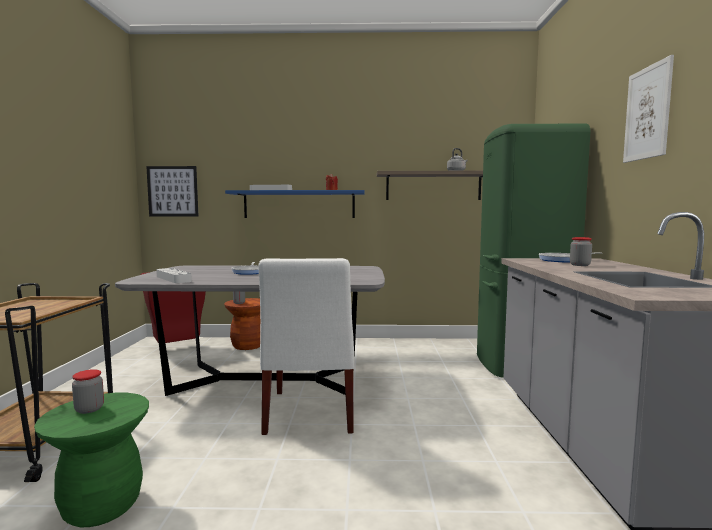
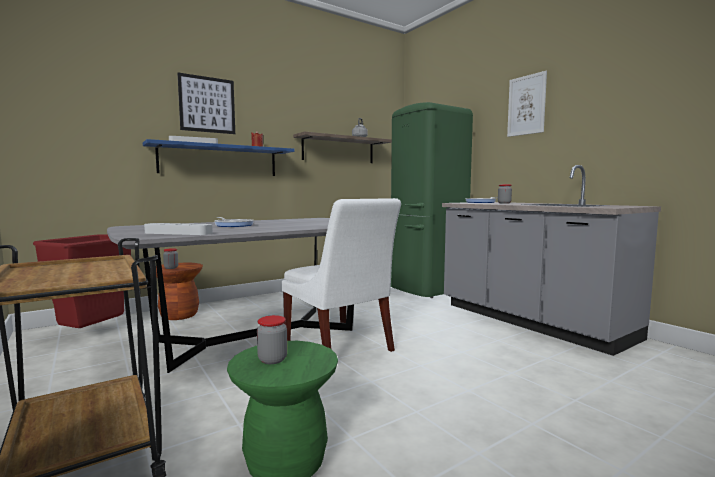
camera: 35 degrees left, 0 degrees up
(172, 191) = (52, 136): picture -> picture (207, 104)

